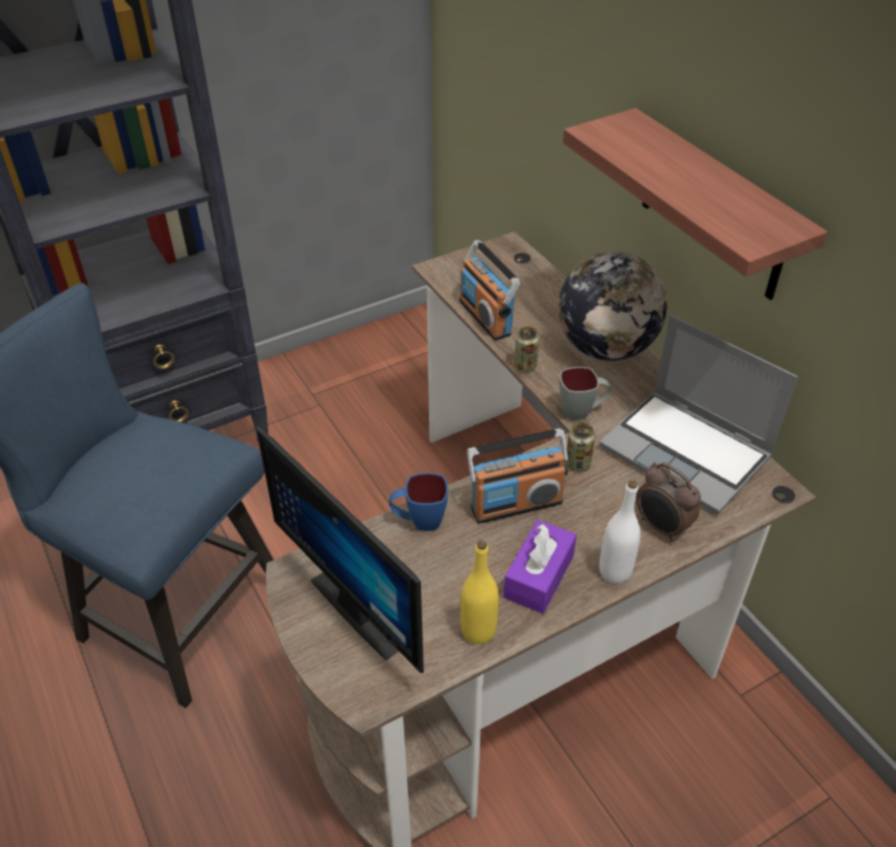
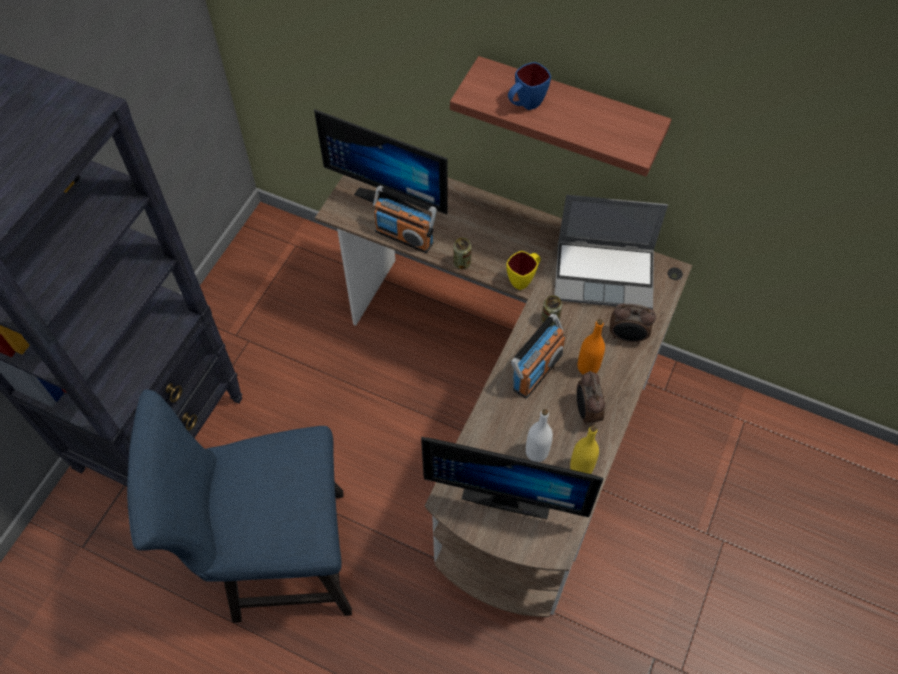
camera: 35 degrees left, 15 degrees up
(419, 521) = (491, 419): blue mug -> blue mug (525, 105)
(505, 281) = (392, 197): none -> monitor
(539, 576) = (586, 411): purple tissue box -> alarm clock
(582, 411) = (523, 279): grey mug -> yellow mug
(582, 532) = (588, 367): none -> orange bottle
(606, 348) = (501, 219): globe -> none
(615, 571) = (623, 382): white bottle -> white bottle (536, 452)

